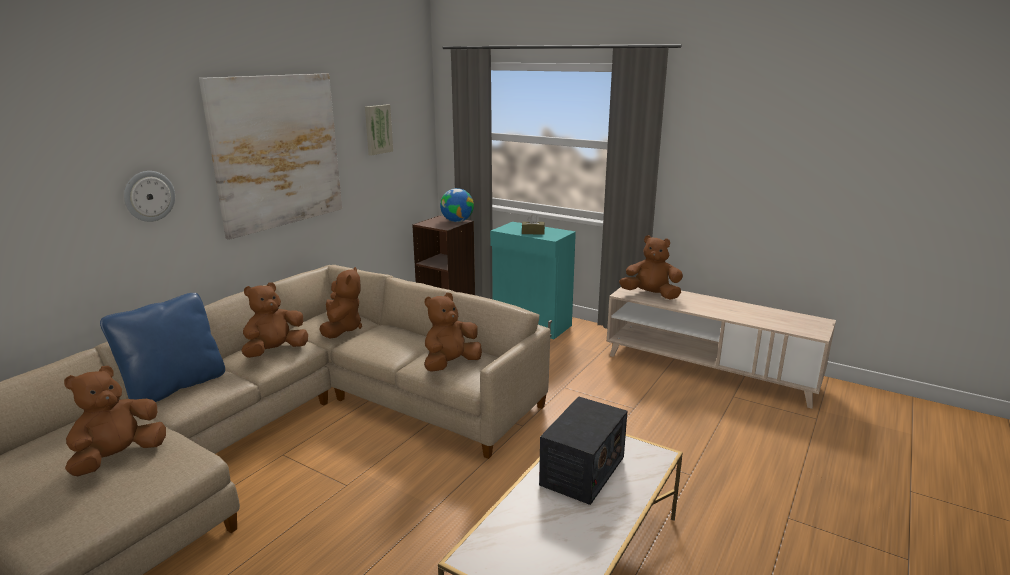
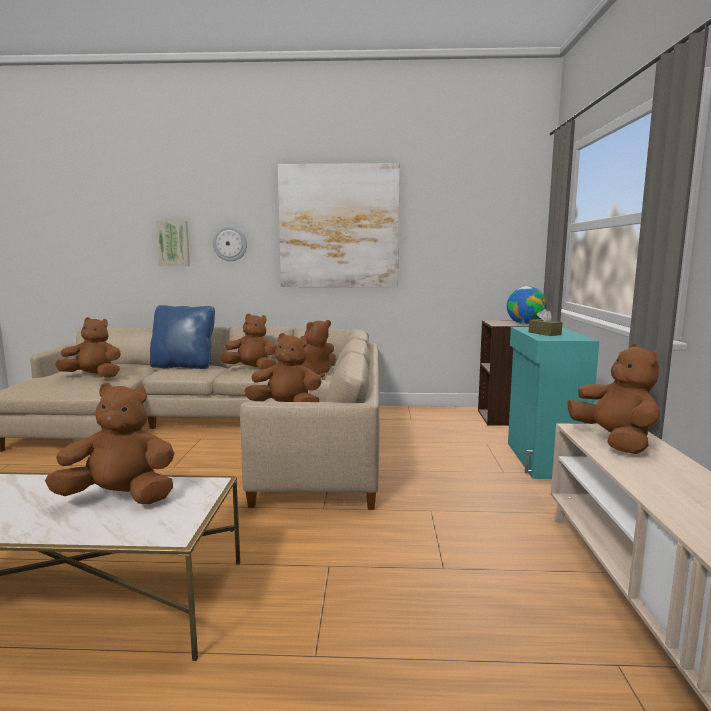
camera: 60 degrees right, 10 degrees down
(377, 129) = (458, 219): picture -> picture (173, 243)
(582, 471) = (120, 498): radio -> brown plush toy

